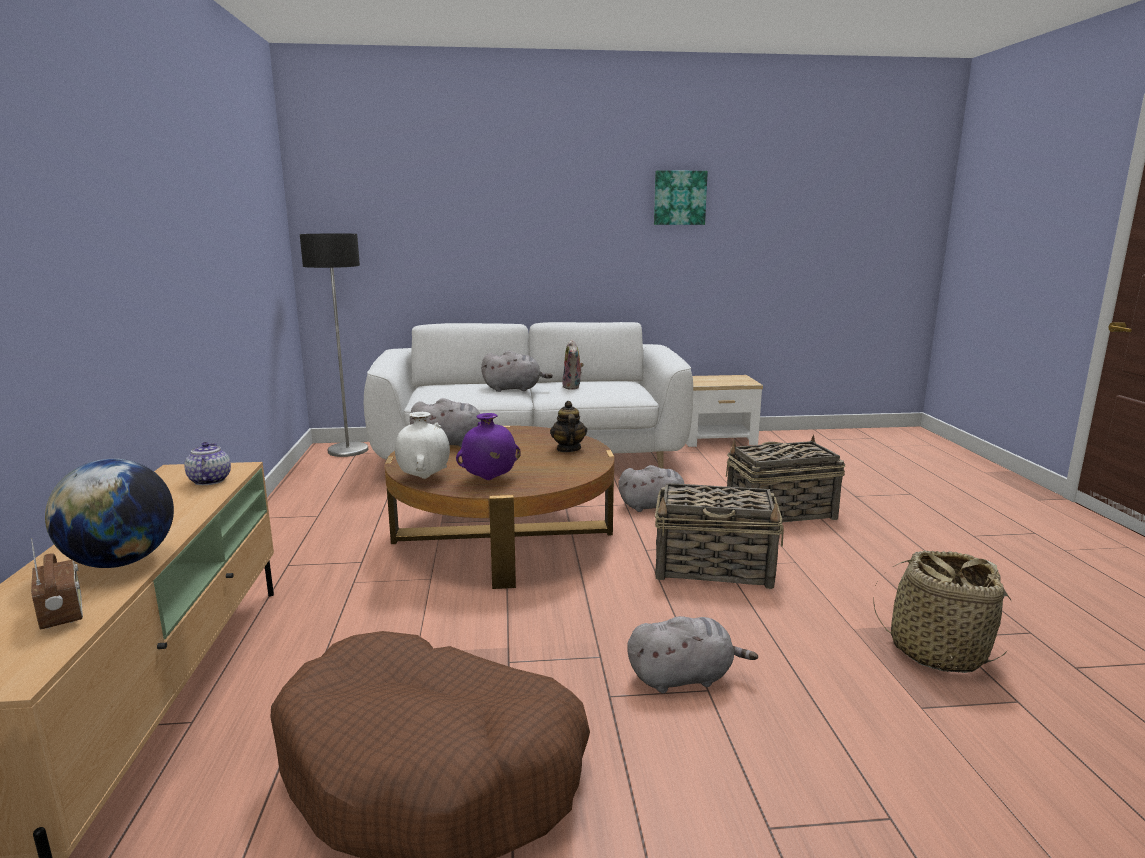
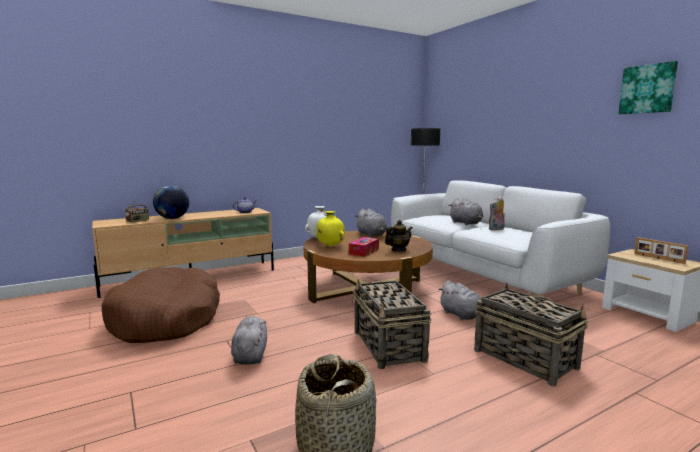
camera: 65 degrees right, 5 degrees down
(489, 480) = (330, 246): purple vase -> yellow vase
(550, 466) = (364, 251): none -> tissue box
(684, 677) = (250, 355): grey plush toy -> grey plush toy turned 150 degrees counterclockwise
(720, 379) = (658, 258): none -> picture frame

